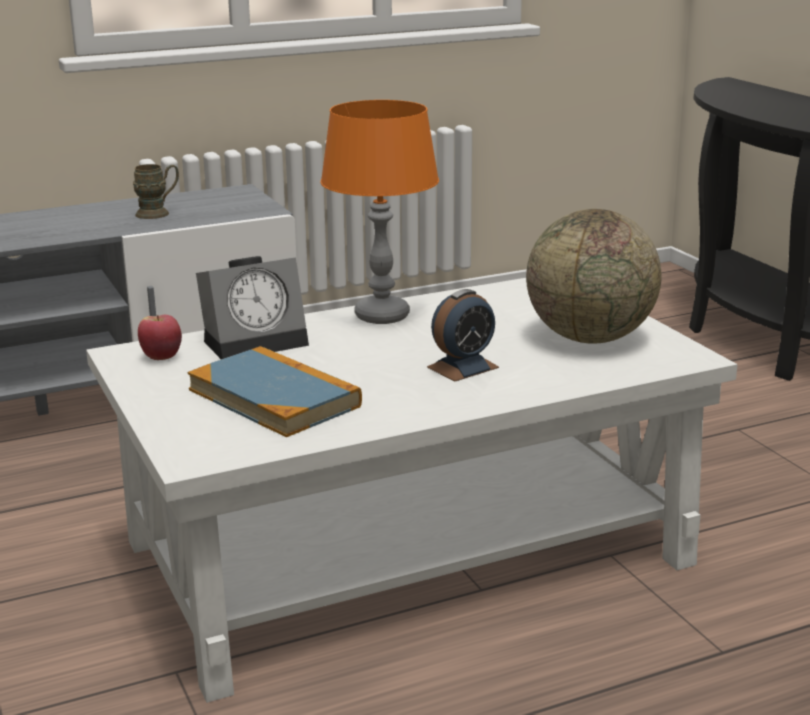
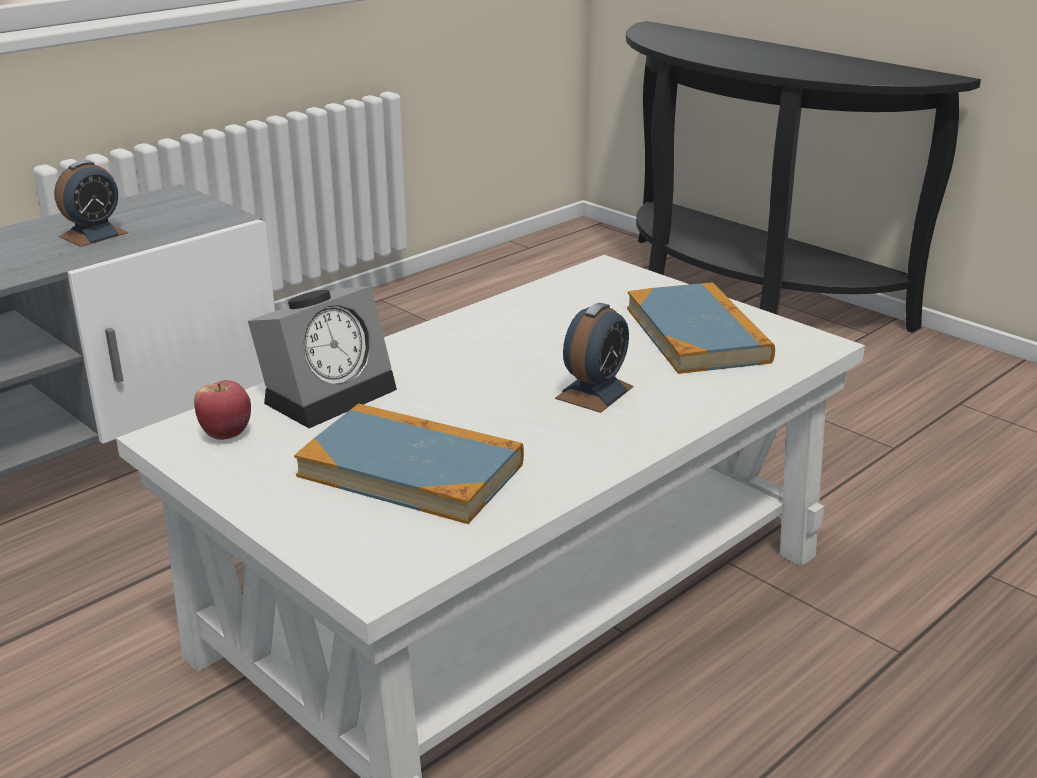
camera: 20 degrees left, 5 degrees up
(158, 213) = (93, 235): brown mug -> alarm clock
(381, 316) = (450, 338): orange table lamp -> none
(590, 338) = (697, 334): globe -> book

